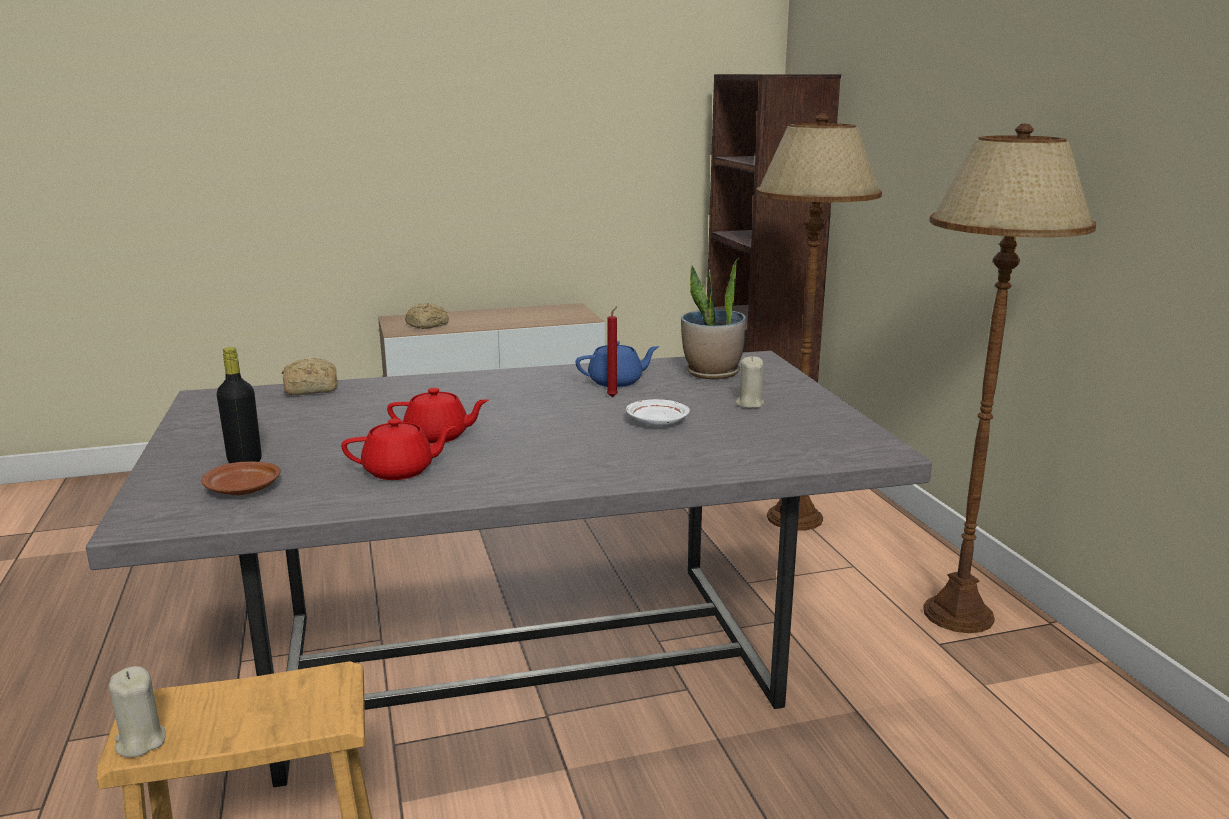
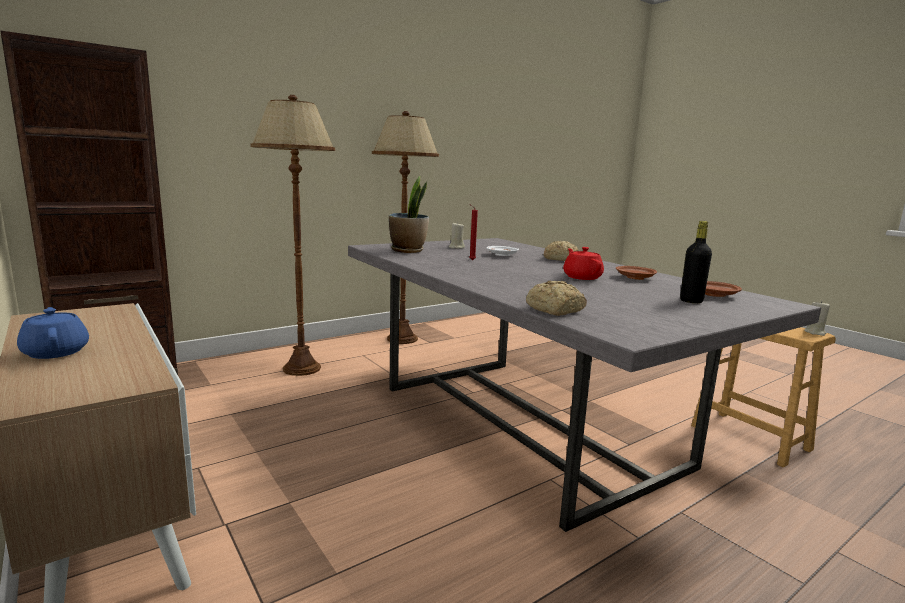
camera: 110 degrees left, 5 degrees down
(400, 471) = (634, 278): red teapot -> brown plate
(428, 325) = (105, 371): bread -> bread (559, 259)
(616, 382) = (443, 260): blue teapot -> blue teapot (56, 352)

